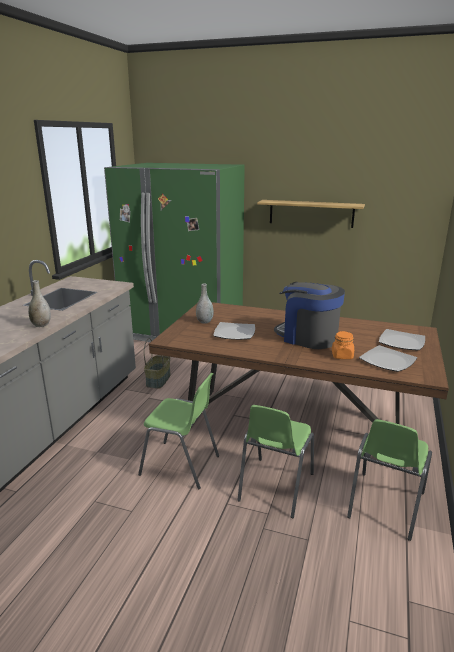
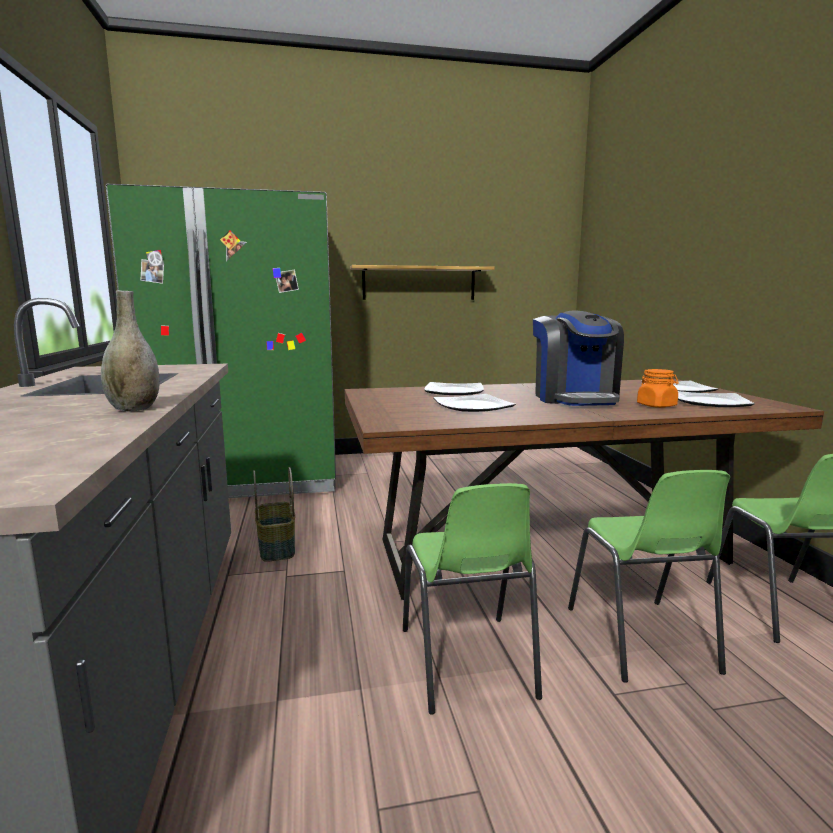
camera: 30 degrees left, 10 degrees down
(181, 465) = (467, 662): green chair -> green chair turned 90 degrees clockwise
(204, 322) = (402, 403): grey vase -> none
(251, 315) = (453, 391): none -> plate
(307, 337) = (574, 398): coffee machine -> coffee machine turned 105 degrees counterclockwise

